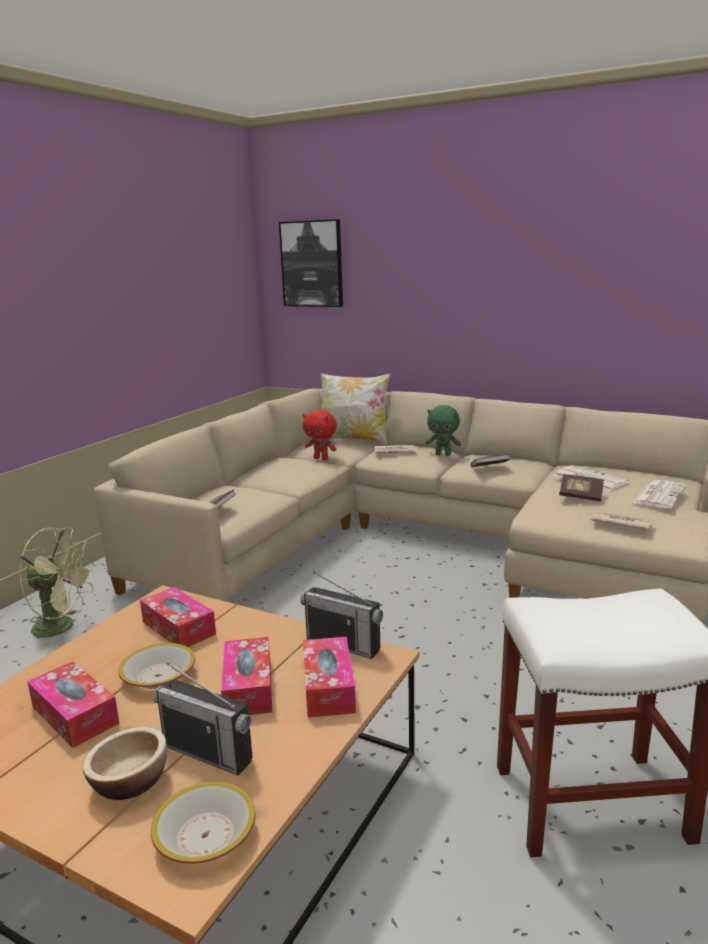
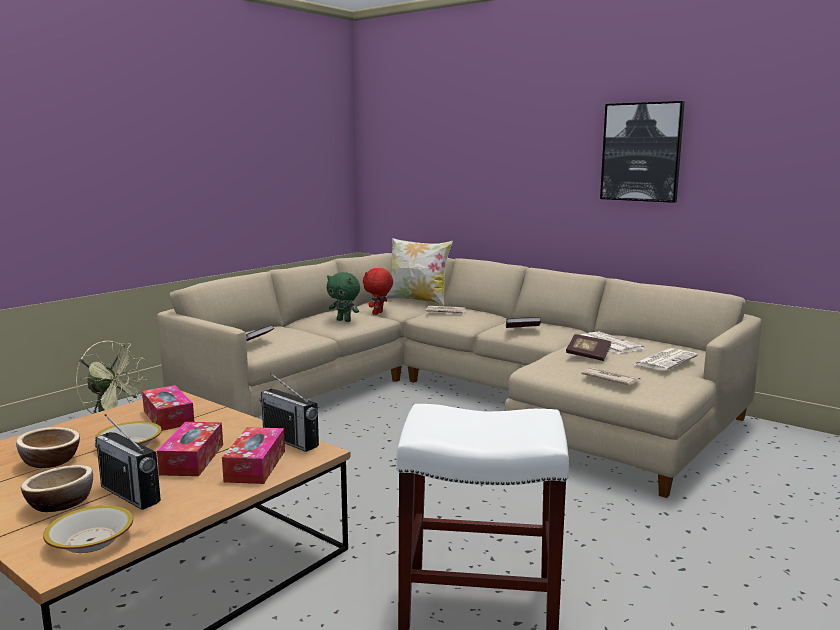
camera: 10 degrees right, 5 degrees down
(75, 715) = (50, 461): tissue box -> bowl
(312, 264) = (398, 140): picture -> picture (641, 152)
(321, 458) = (378, 313): red plush toy -> red plush toy turned 75 degrees clockwise
(443, 454) = (490, 317): green plush toy -> green plush toy (344, 320)

